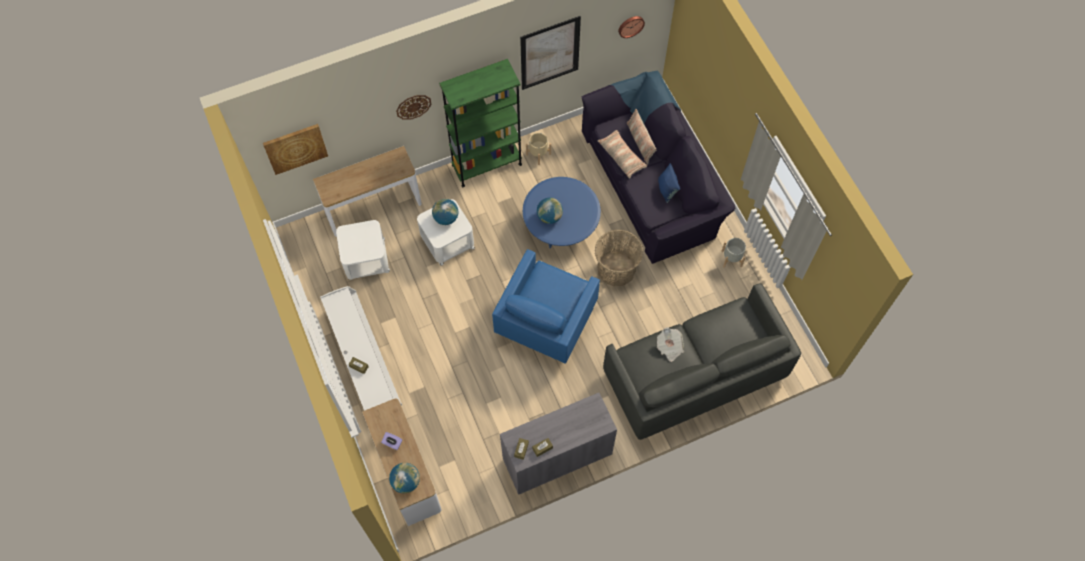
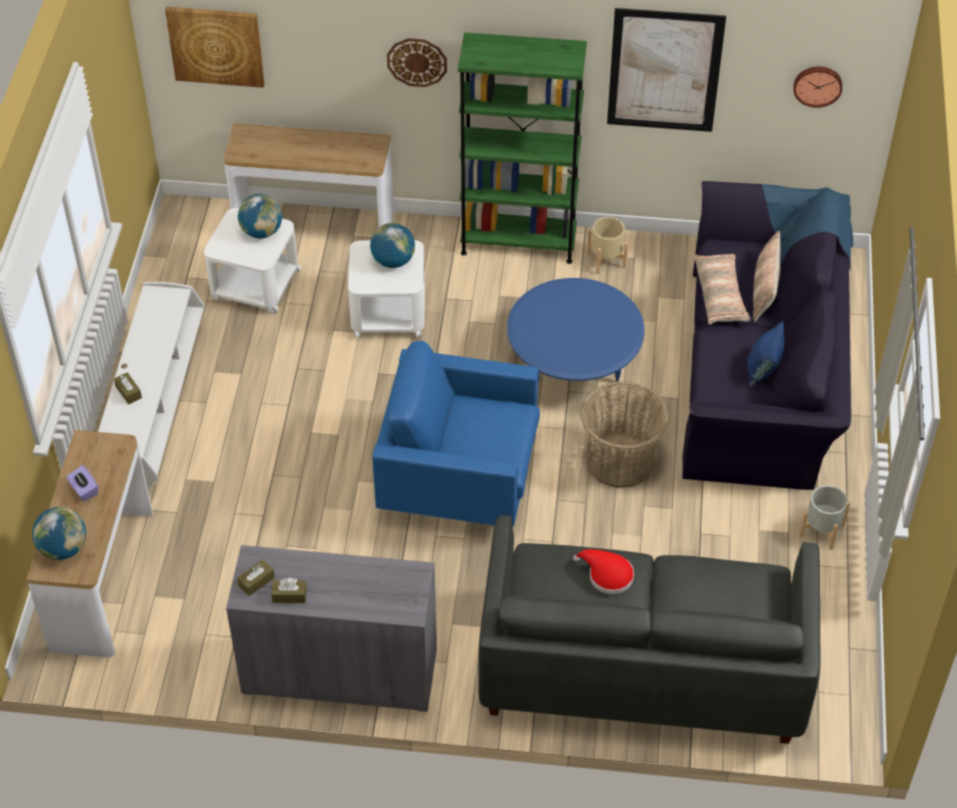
camera: 30 degrees right, 15 degrees down
(546, 320) = (459, 479): blue armchair -> blue armchair turned 45 degrees clockwise
(549, 216) = (550, 327): globe -> globe (262, 232)
(669, 347) = (607, 575): newspaper -> red hat

